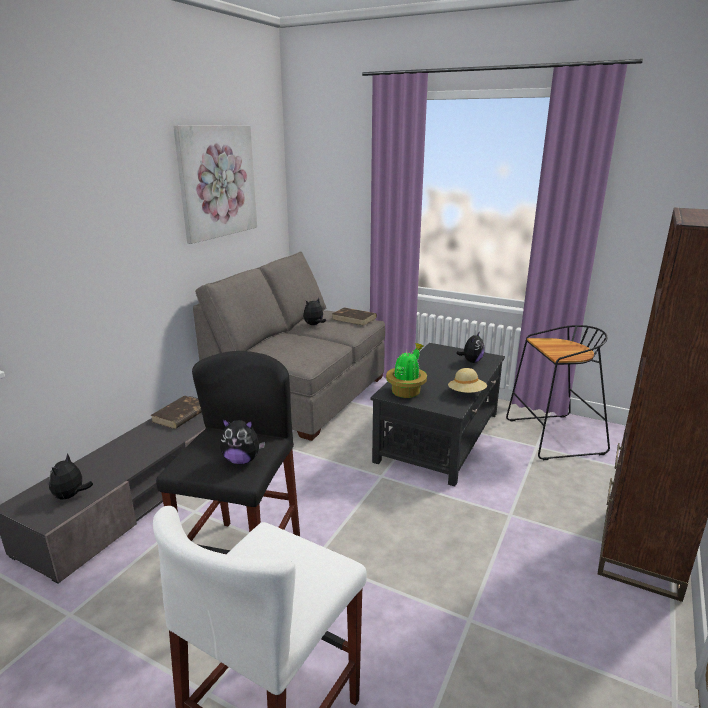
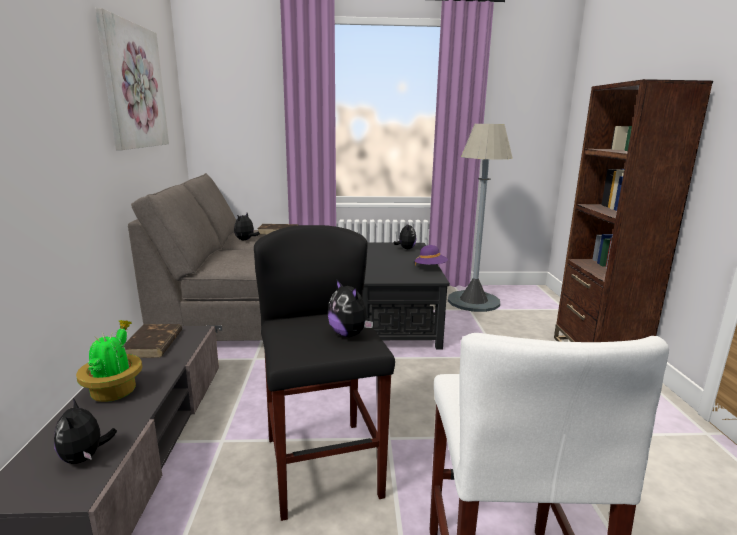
camera: 30 degrees left, 5 degrees down
(242, 460) = (349, 334): plush toy -> plush toy turned 75 degrees clockwise
(406, 392) = (384, 274): potted plant -> potted plant (115, 390)
(466, 393) = (430, 268): beige hat -> purple hat
(553, 437) = (473, 301): black stool -> grey floor lamp

